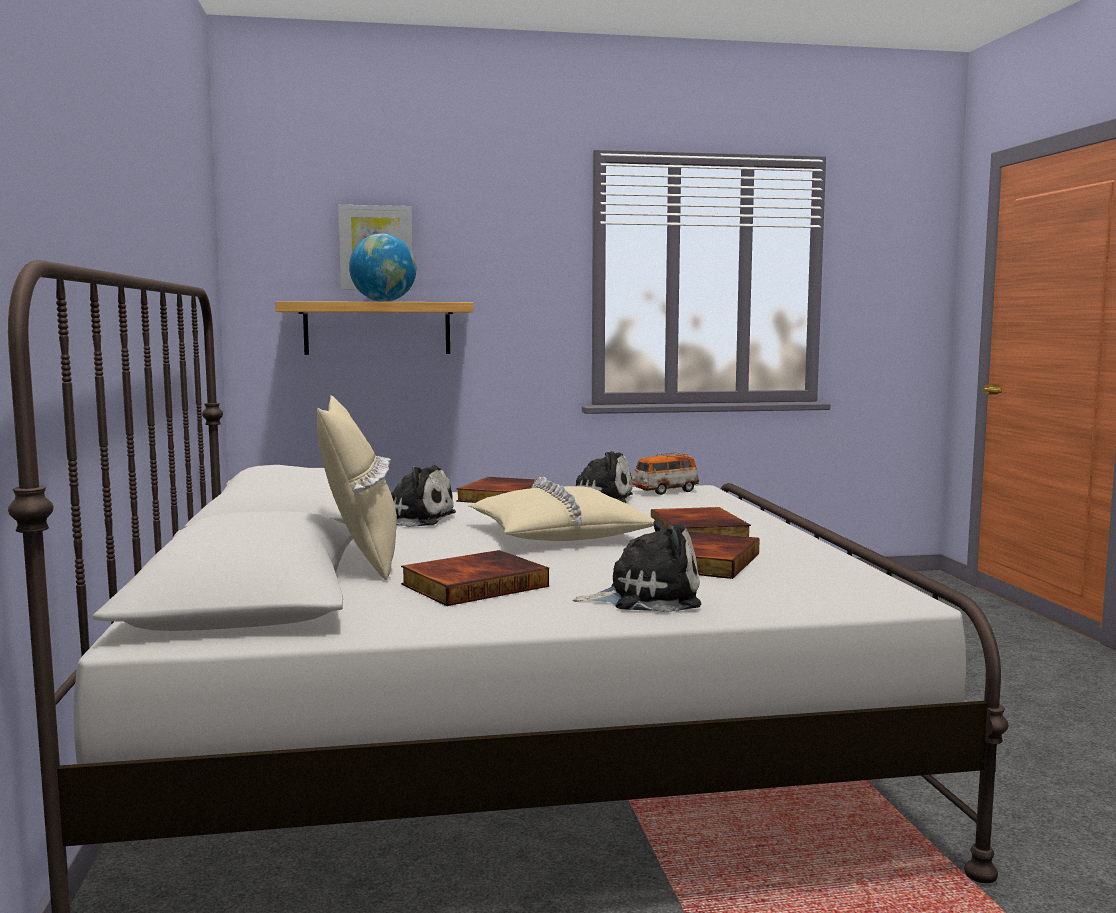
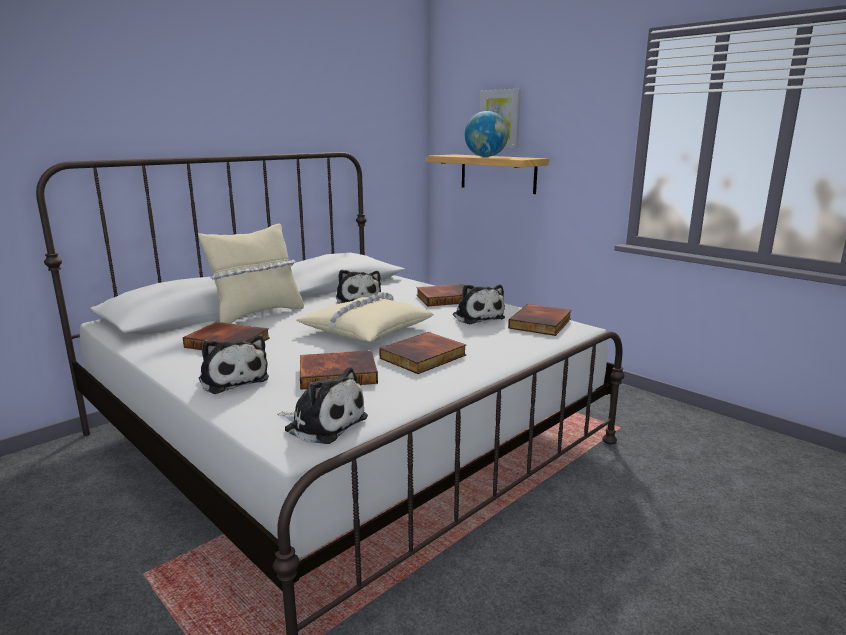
camera: 55 degrees right, 10 degrees up
(665, 491) = (541, 323): toy car -> book
(851, 584) = (323, 423): none -> plush toy

